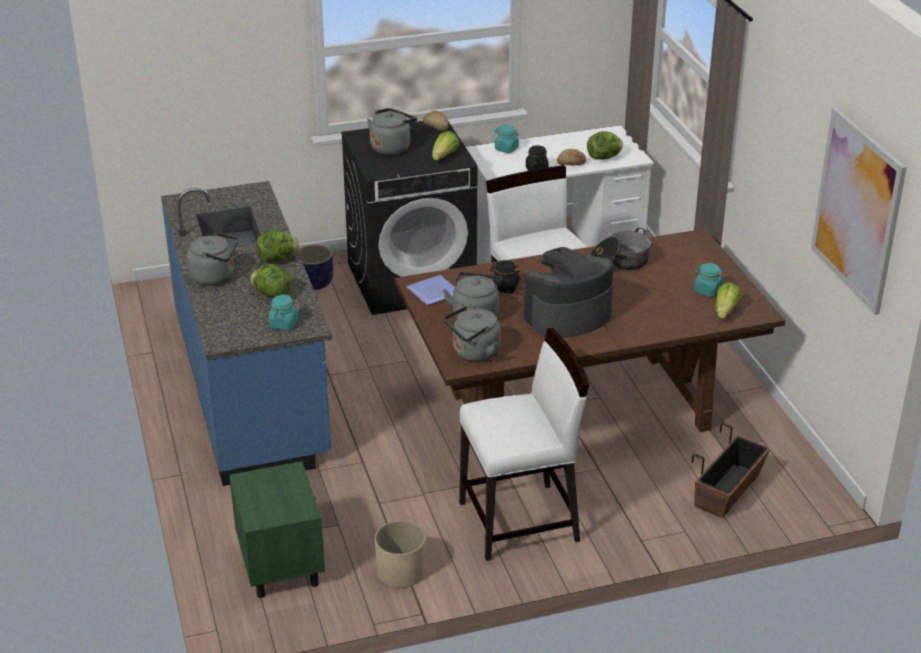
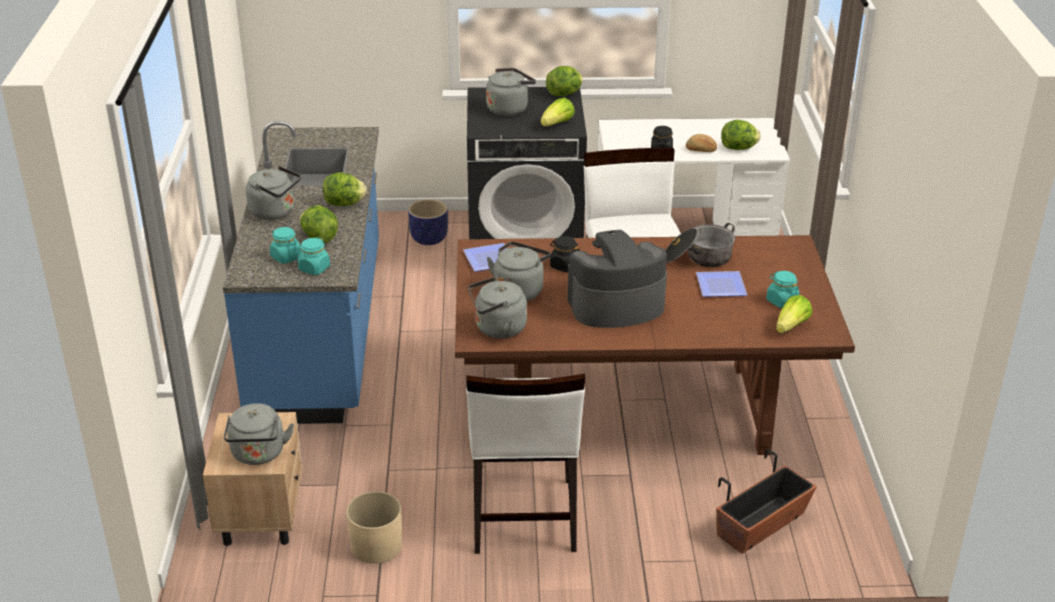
camera: 15 degrees right, 0 degrees up
(281, 565) = (261, 515): green nightstand -> beige nightstand
(288, 505) = (258, 454): none -> grey kettle
(436, 127) = (564, 94): bread -> lettuce
(506, 149) = (640, 127): turquoise jar -> turquoise jar (286, 257)
(520, 522) = (523, 516): white chair -> white chair turned 90 degrees clockwise
(649, 286) = (719, 287): none -> plate
(857, 210) = (933, 231): picture -> none

